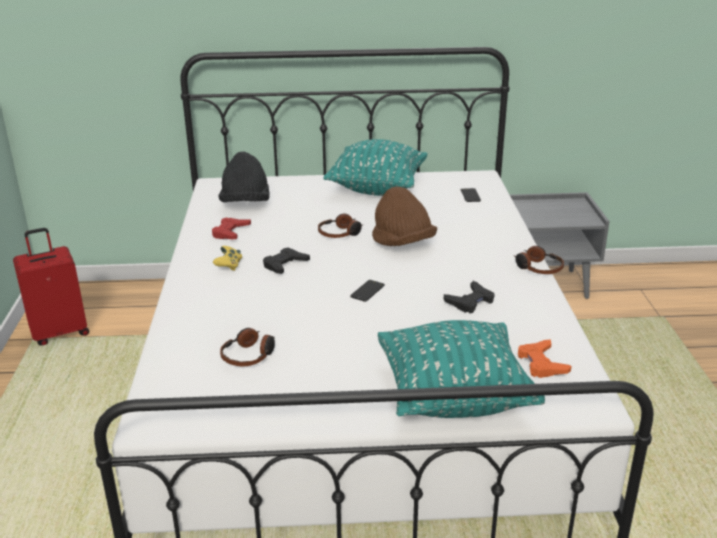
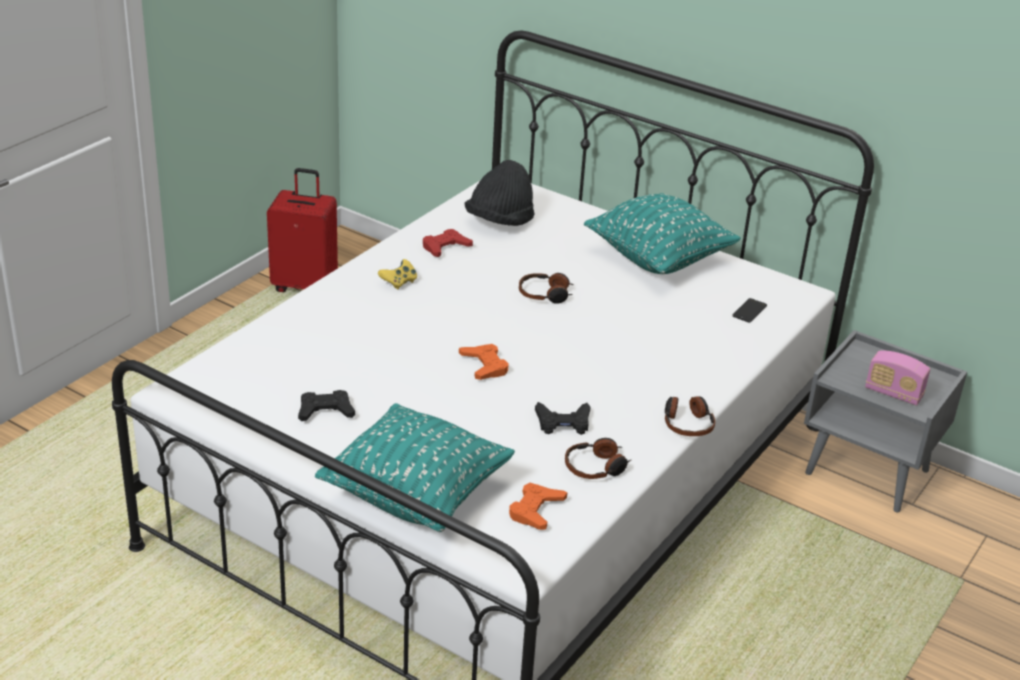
camera: 35 degrees right, 5 degrees up
(249, 355) = (307, 375): headphones -> headphones (596, 467)
(285, 265) = (448, 304): black game controller -> black game controller (325, 411)
(367, 291) = (484, 366): phone -> orange game controller
(402, 244) = (589, 333): brown hat -> none
(569, 218) = (893, 393): none -> radio

